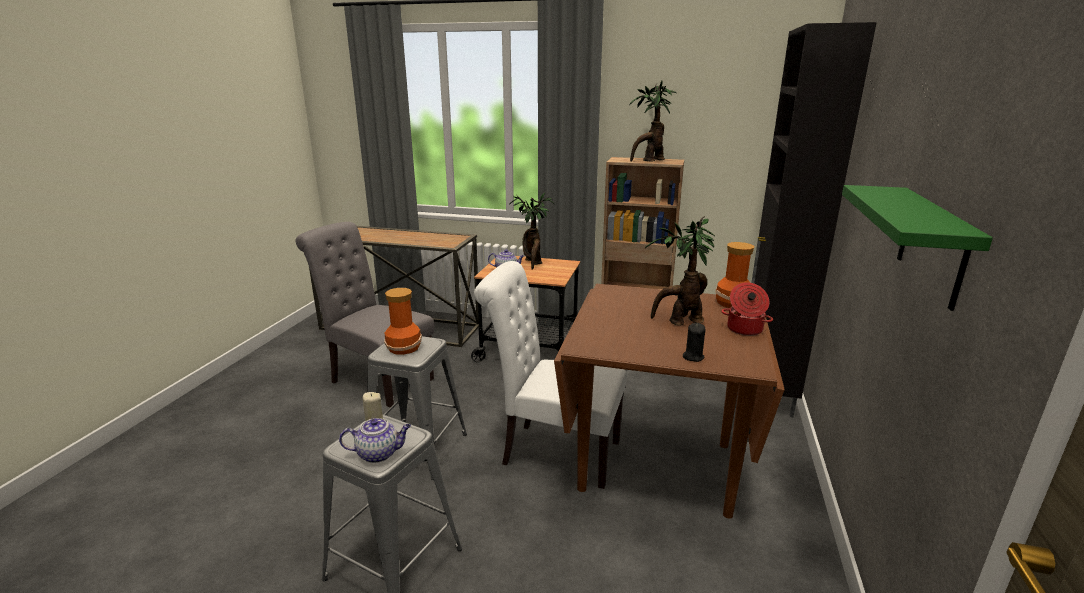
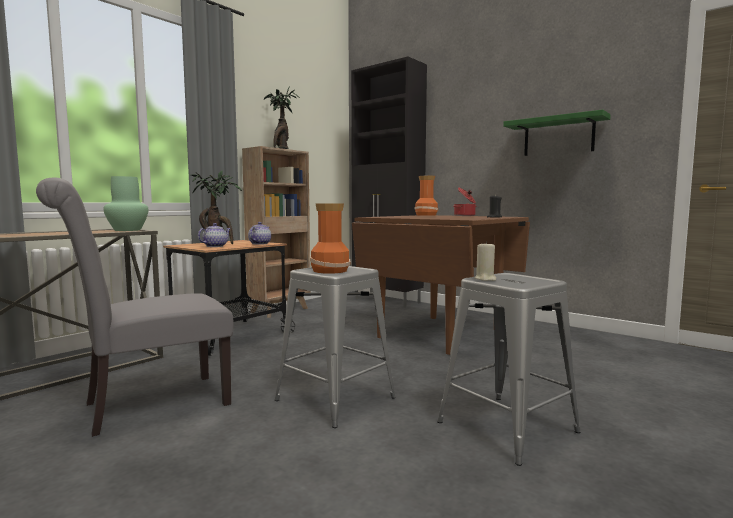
camera: 65 degrees left, 15 degrees down
(379, 453) = (533, 279): teapot -> teapot (260, 244)
(445, 243) = (127, 230): none -> green vase
(553, 452) = (397, 353): white chair -> none
(680, 321) = (443, 216): potted plant -> none

